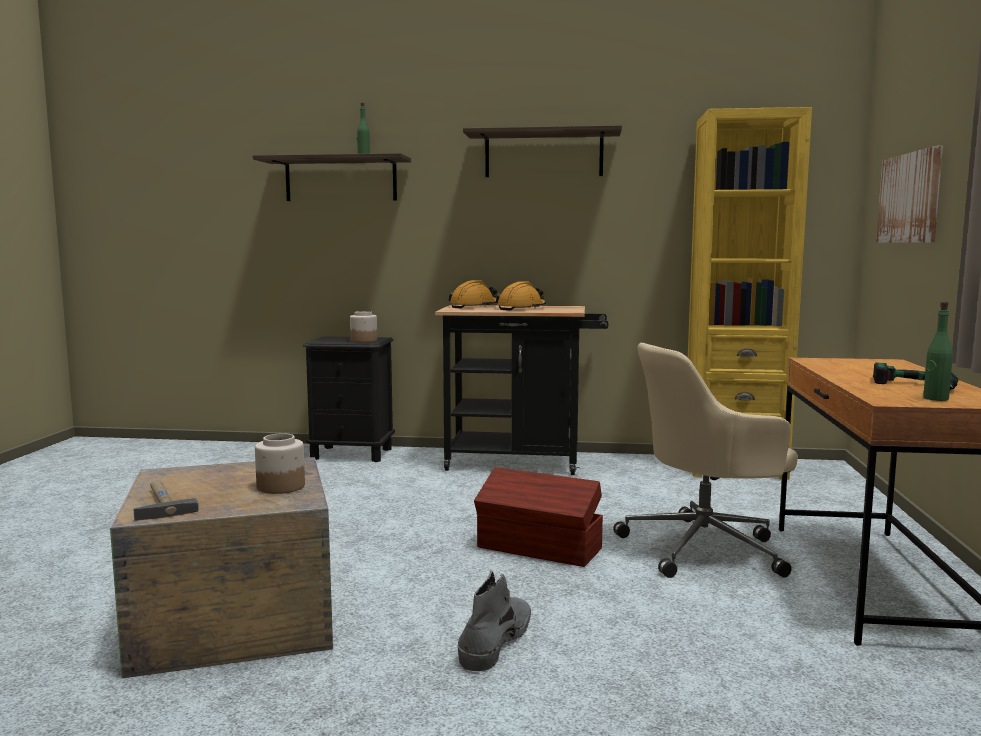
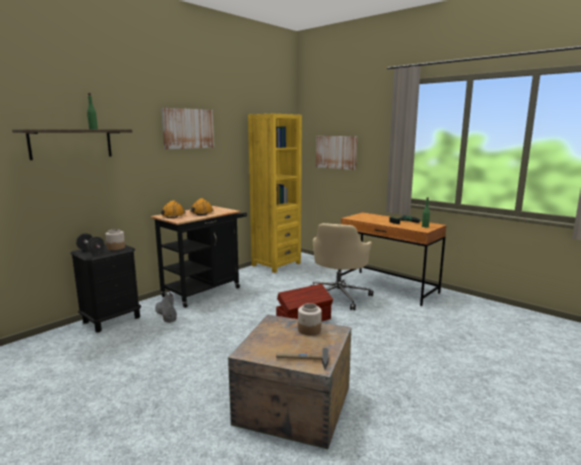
camera: 55 degrees left, 5 degrees up
(332, 339) = (91, 251): none -> black dumbbell
(496, 640) = (372, 353): grey boot -> grey boot (165, 314)
(543, 155) = (188, 128): shelf -> picture

